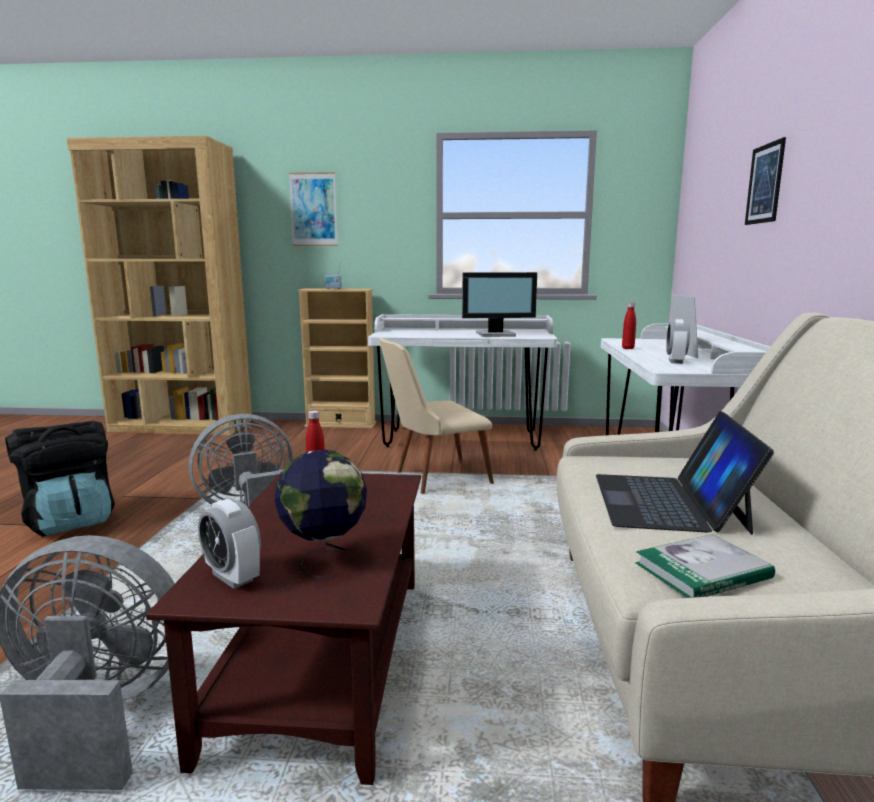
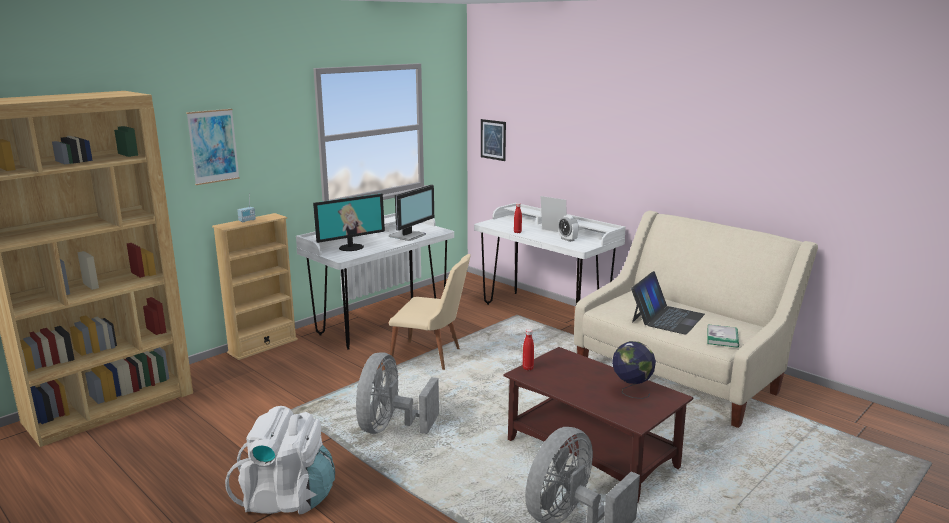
camera: 50 degrees left, 5 degrees up
(71, 521) = (287, 498): black backpack -> white backpack
(232, 577) = (628, 412): alarm clock -> none
(416, 332) = (351, 247): none -> monitor
(433, 478) = (432, 357): beige chair -> beige chair turned 90 degrees counterclockwise
(669, 502) = (667, 318): laptop -> laptop turned 105 degrees counterclockwise
(765, 184) = (579, 129): picture -> picture (493, 139)

